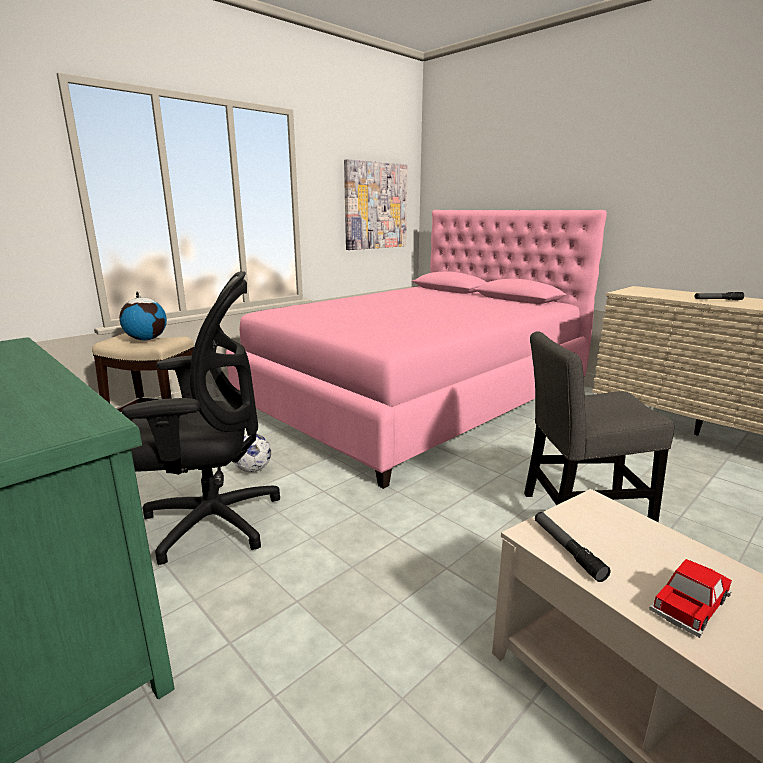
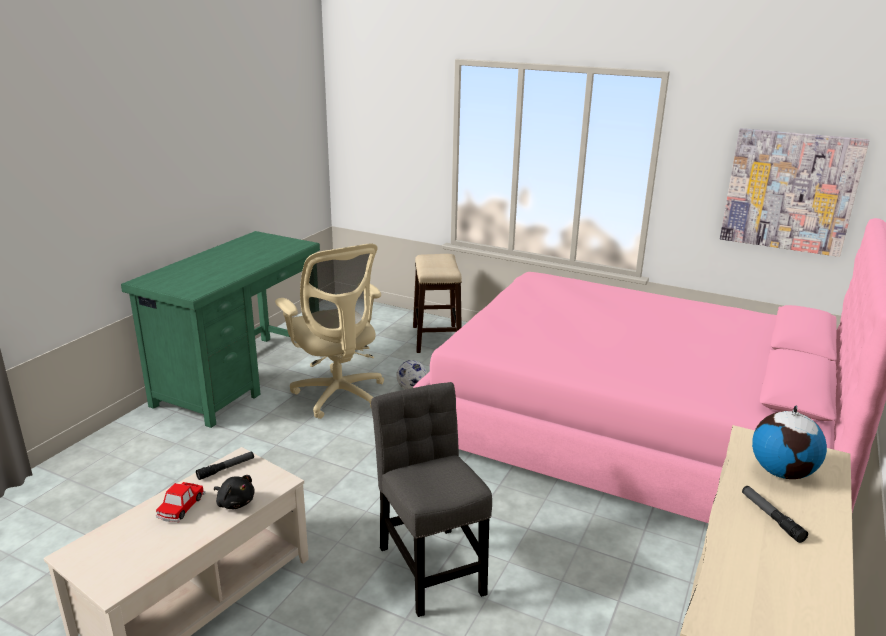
camera: 70 degrees right, 5 degrees up
(146, 339) = (441, 264): globe -> globe (782, 472)
(204, 524) = (336, 393): black office chair -> beige office chair
(658, 546) = (235, 502): none -> black plush toy
(690, 604) = (181, 507): toy car -> toy car turned 75 degrees clockwise

